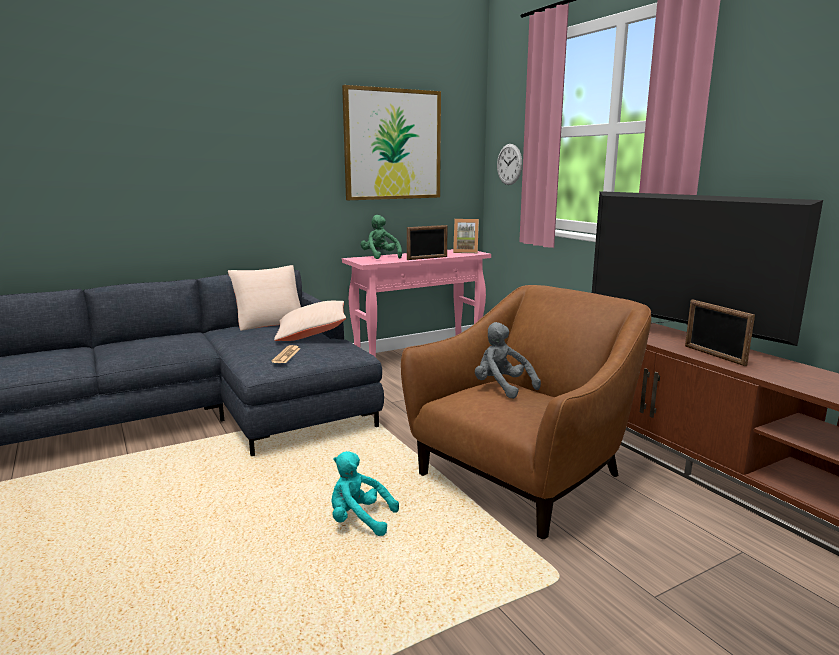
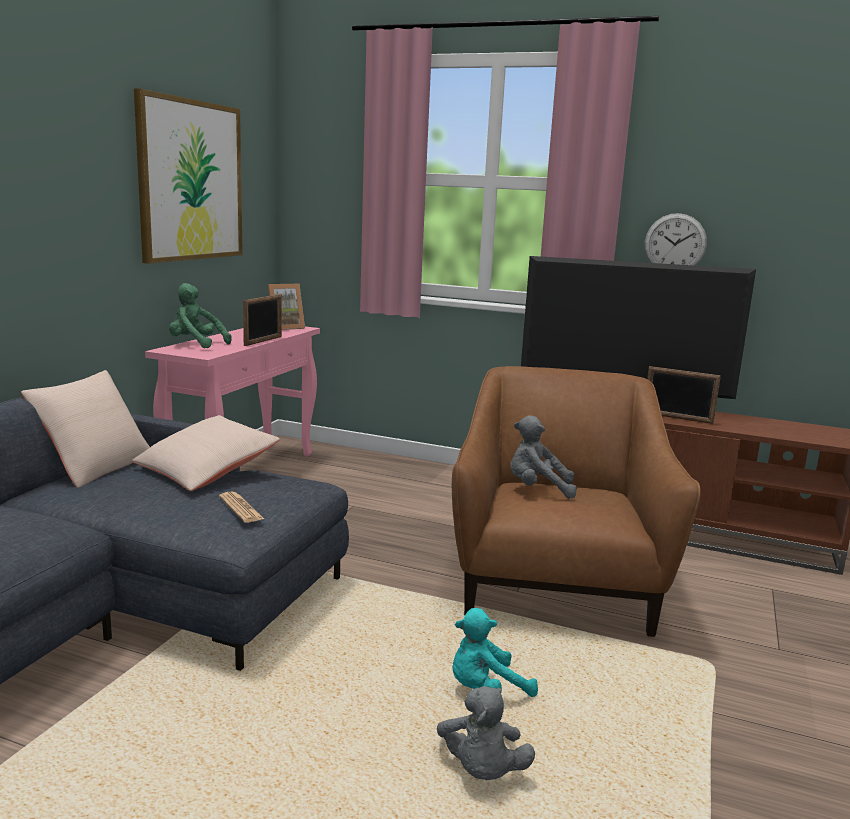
camera: 40 degrees left, 0 degrees up
(282, 560) = (482, 771): none -> grey plush toy
(509, 164) = (325, 212): wall clock -> wall clock (675, 244)

